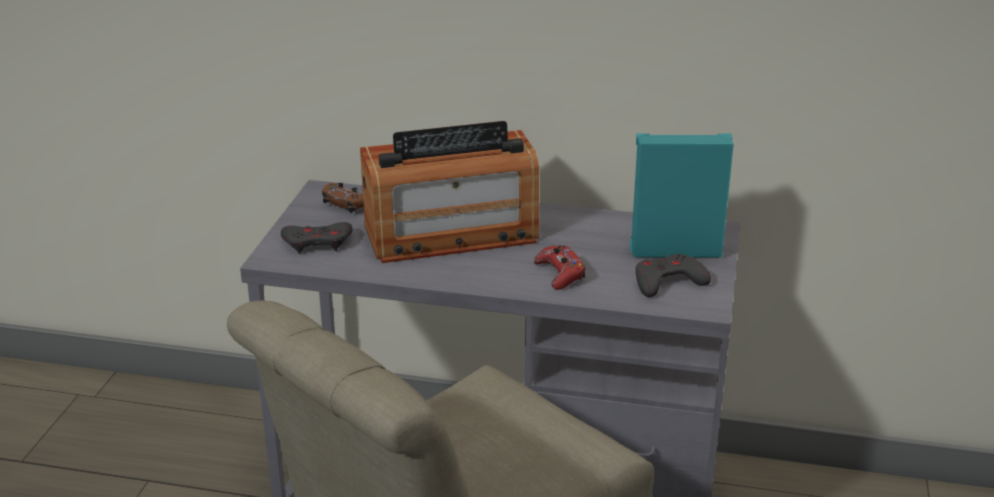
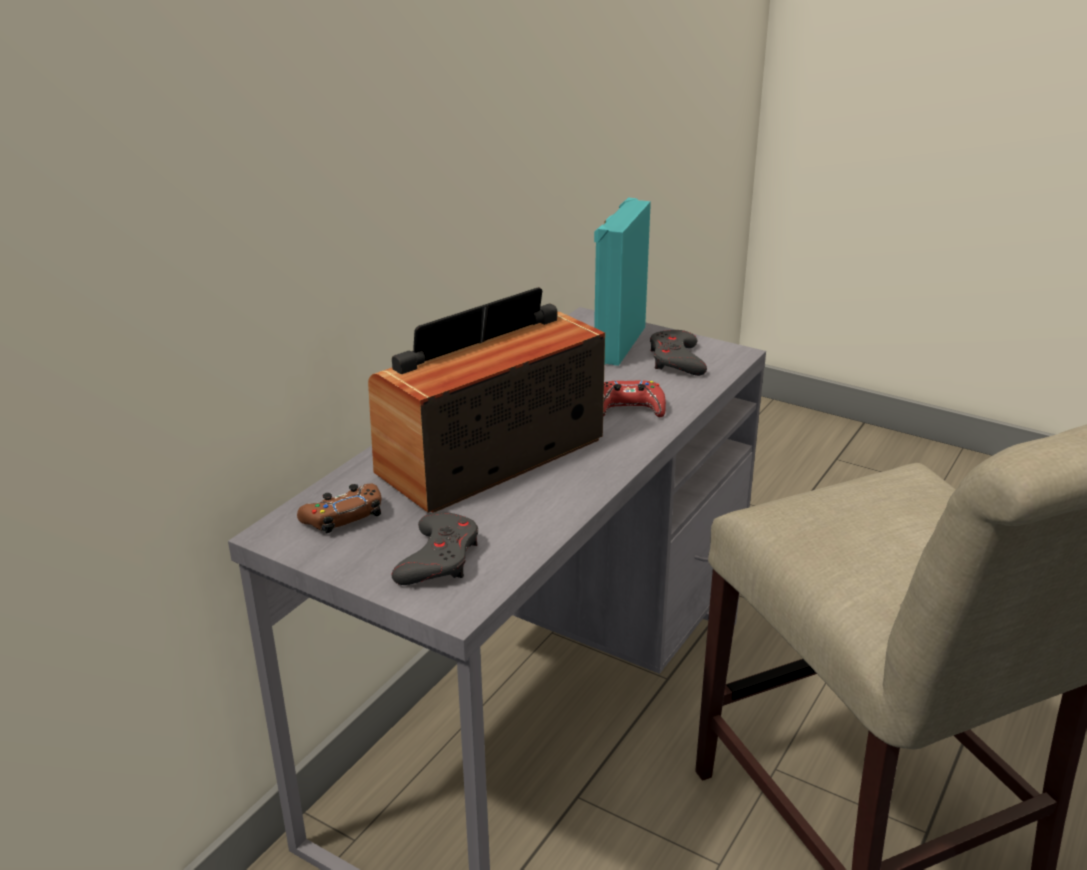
camera: 70 degrees left, 0 degrees up
(451, 234) = (490, 456): radio -> radio turned 135 degrees counterclockwise

